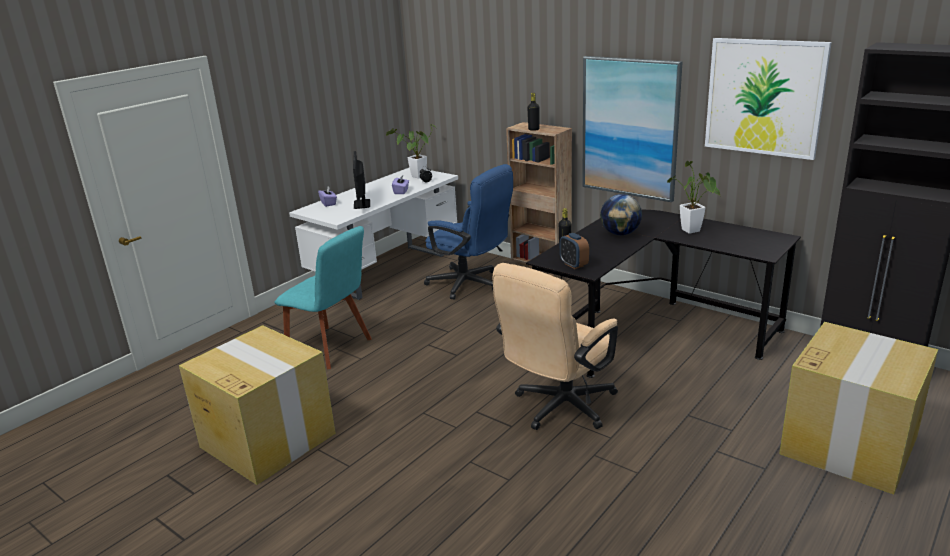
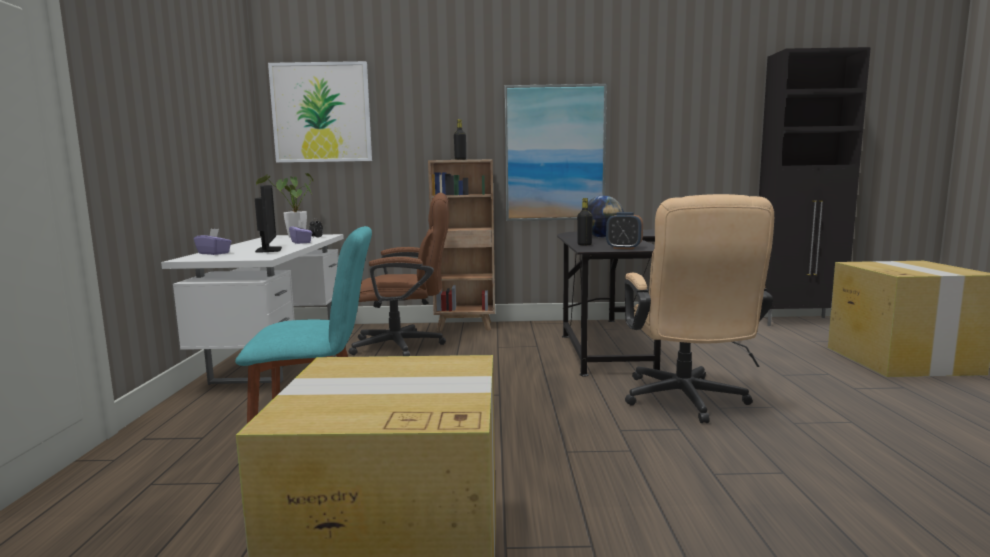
camera: 40 degrees left, 15 degrees down
(362, 204) = (268, 250): monitor -> monitor turned 150 degrees counterclockwise
(471, 285) = (406, 345): blue office chair -> brown office chair
(693, 232) = (651, 232): potted plant -> none
(764, 97) = (681, 110): picture -> picture (321, 113)

